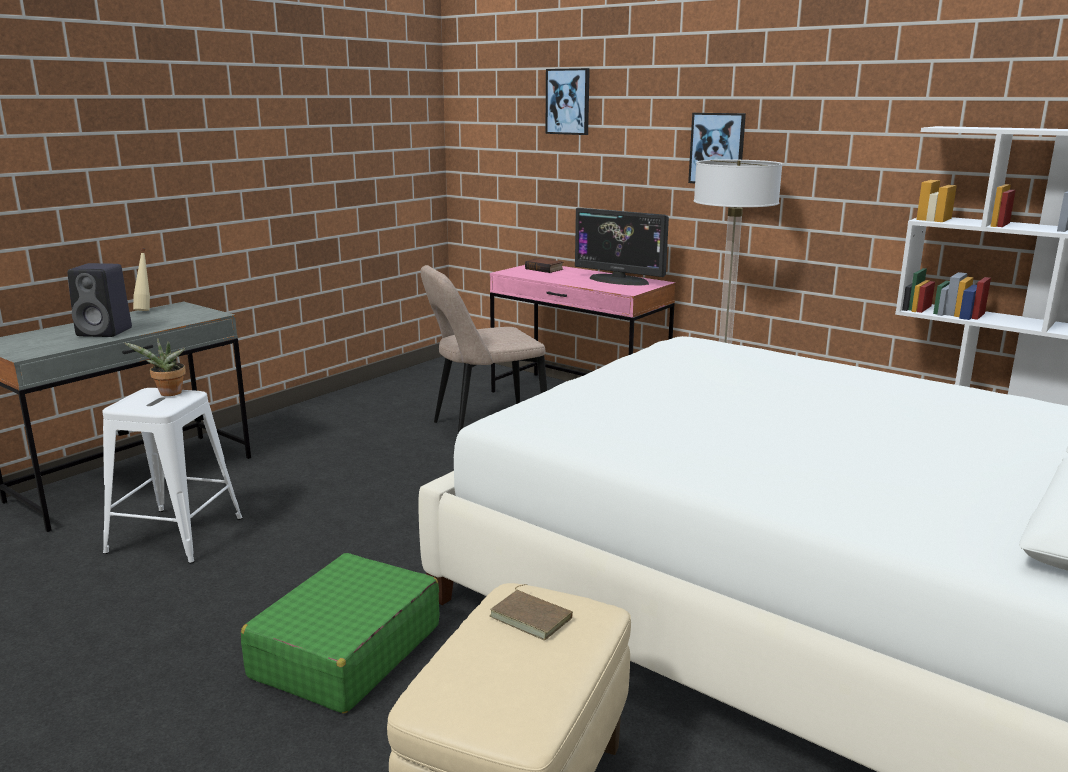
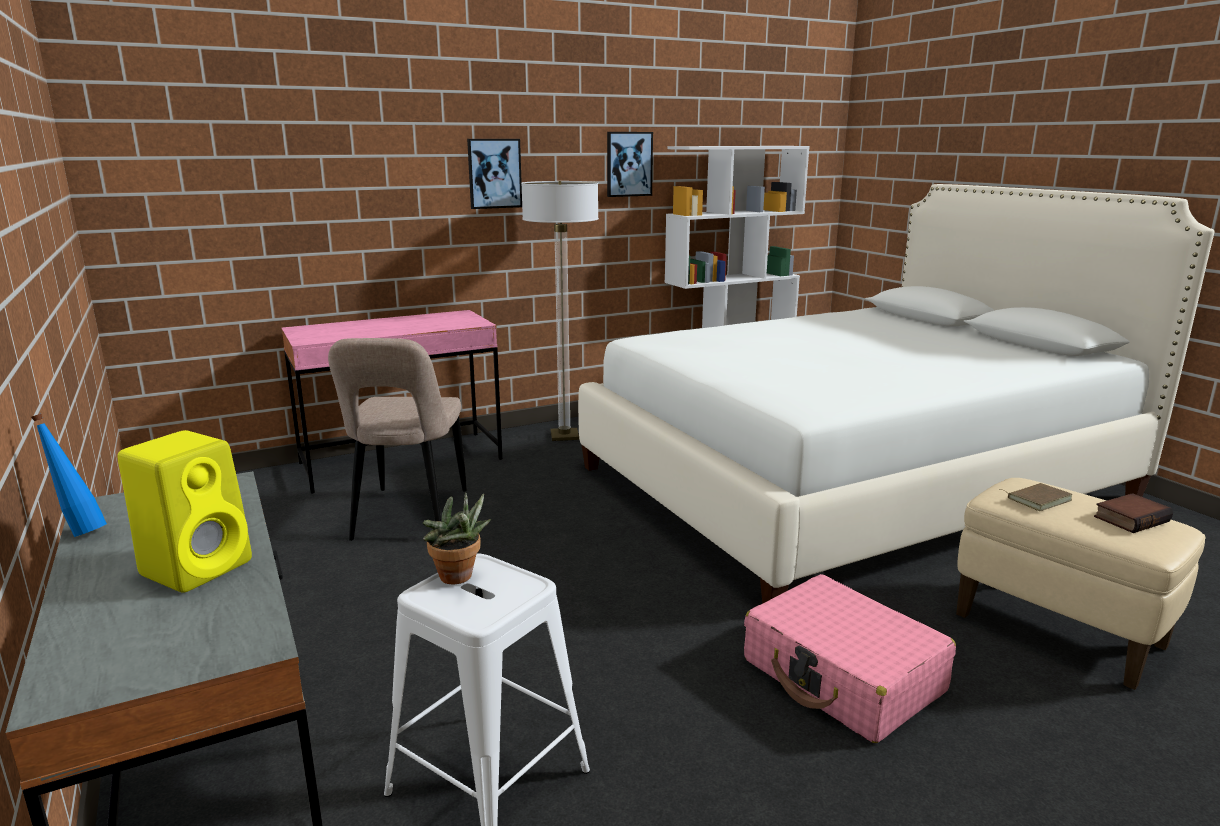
camera: 65 degrees left, 0 degrees up
(106, 332) = (199, 566): black speaker -> yellow speaker
(145, 310) = (80, 531): beige bottle -> blue bottle
(346, 651) = (843, 676): green suitcase -> pink suitcase
(545, 269) = (326, 329): book -> book (1130, 518)
(568, 101) = (302, 128): picture -> picture (628, 164)
(619, 280) = (430, 319): monitor -> none

